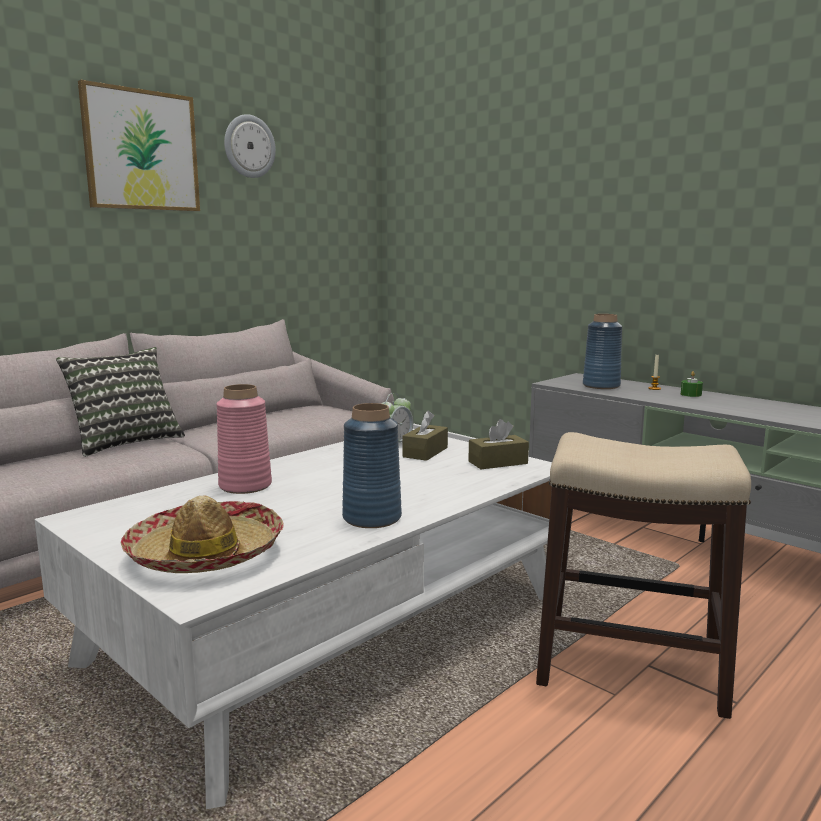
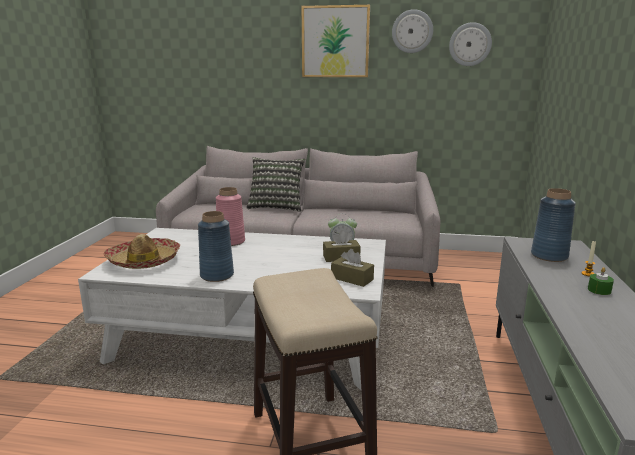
camera: 55 degrees right, 5 degrees up
(315, 172) = (470, 44): none -> wall clock

